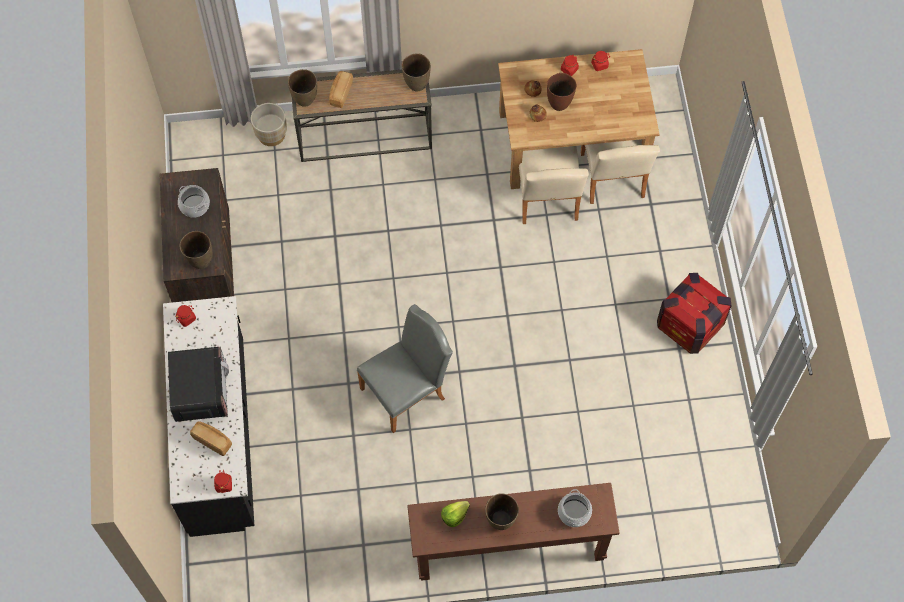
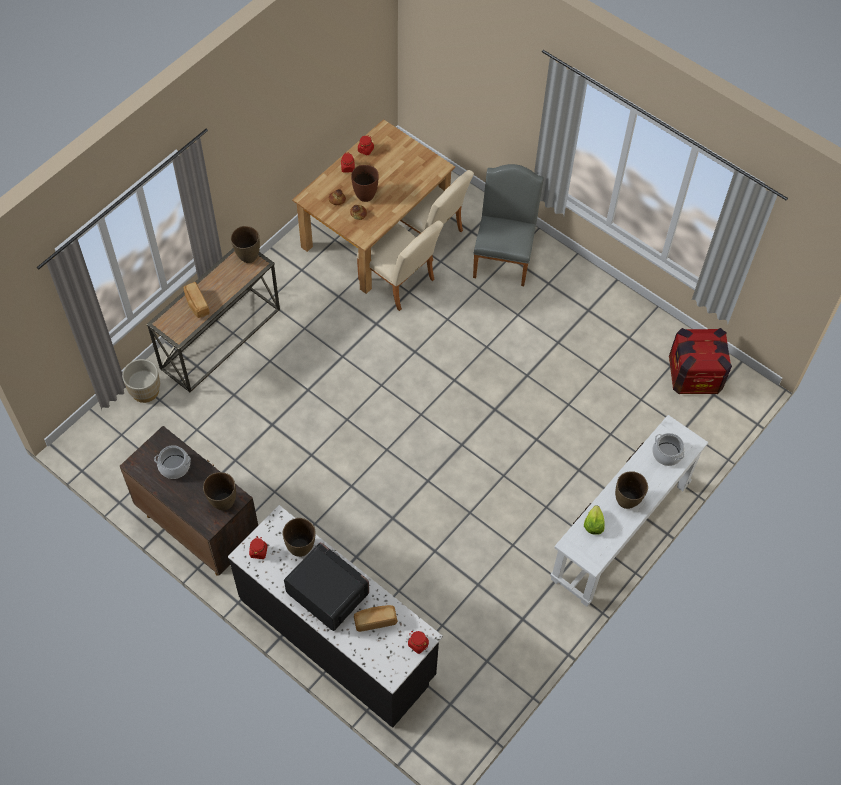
camera: 45 degrees left, 5 degrees down
(305, 99) = (174, 329): brown vase -> brown vase (301, 548)
(407, 390) = (440, 487): grey chair -> grey chair (504, 255)
(509, 547) = (620, 531): brown console table -> white console table
(689, 325) = (579, 289): crate -> crate (694, 375)

